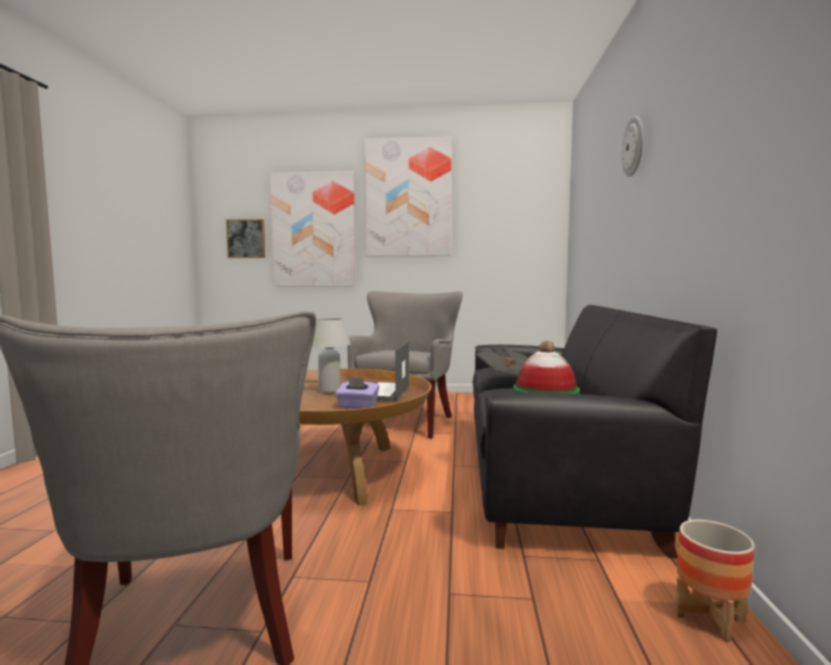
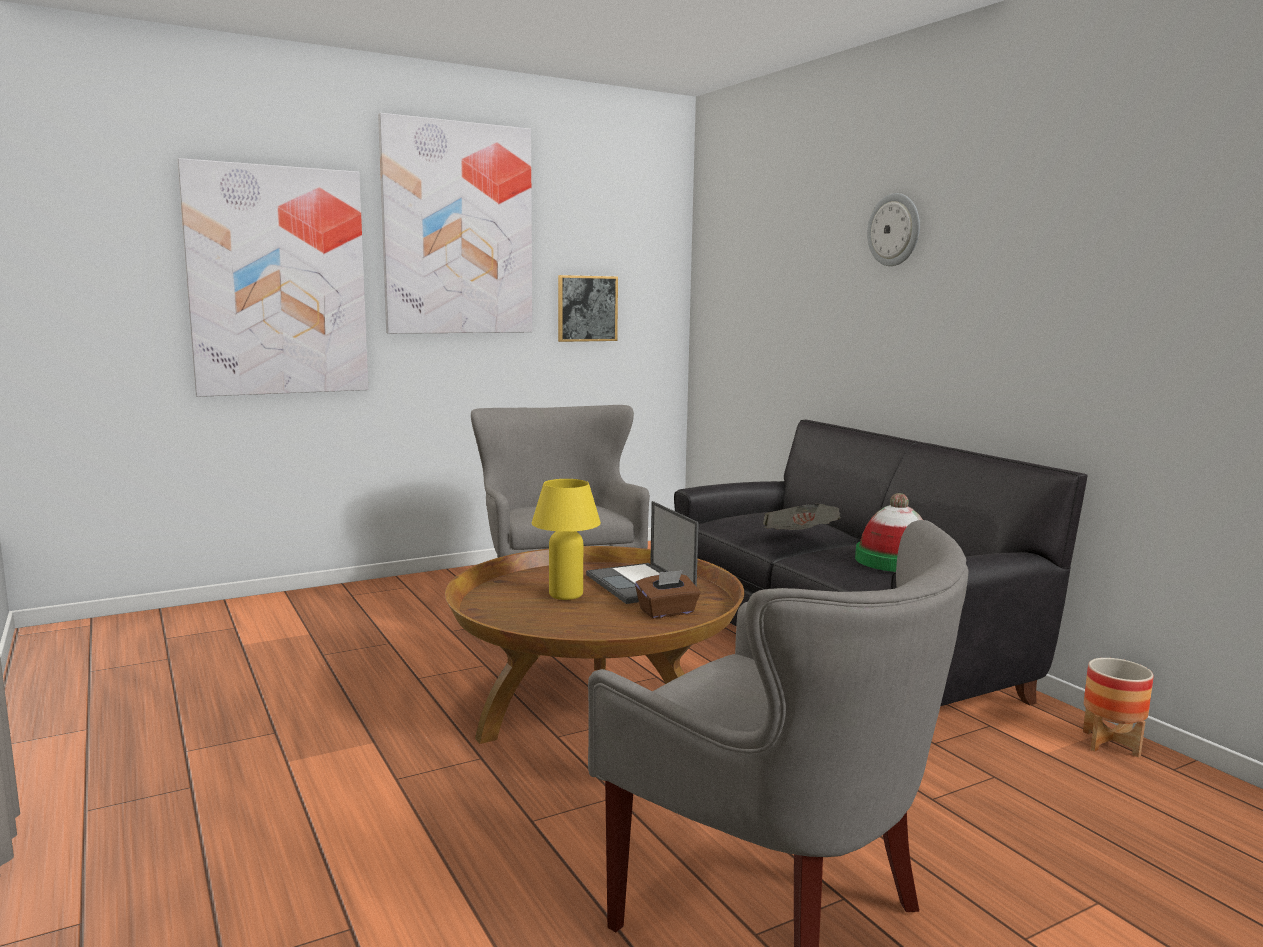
camera: 35 degrees left, 5 degrees up
(246, 238) = (120, 296): picture -> picture (587, 308)
(329, 391) = (566, 595): white table lamp -> yellow table lamp
(357, 406) = (667, 612): purple tissue box -> brown tissue box

